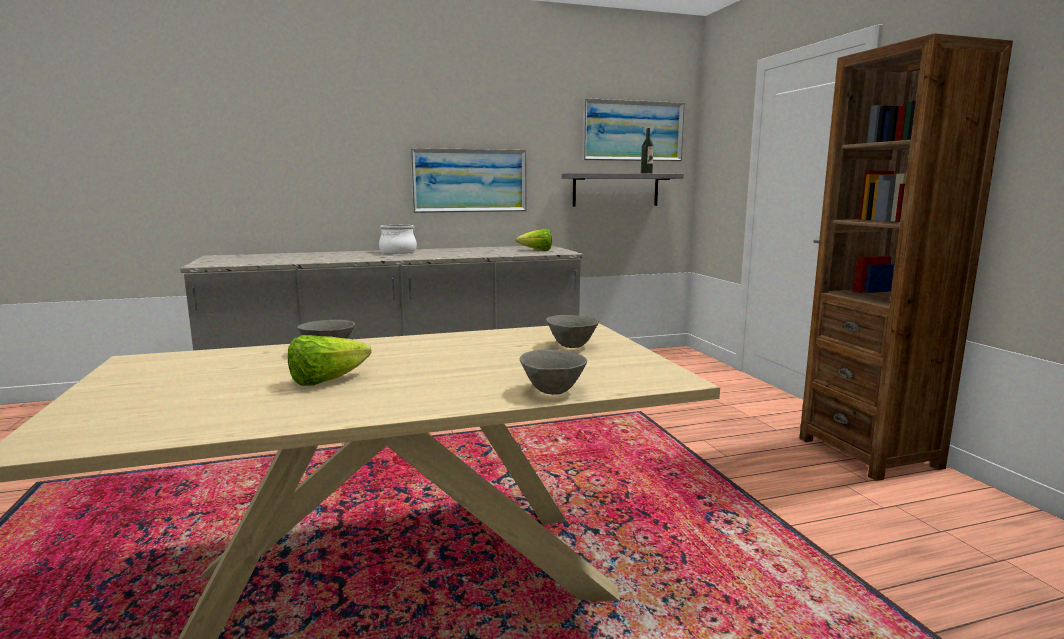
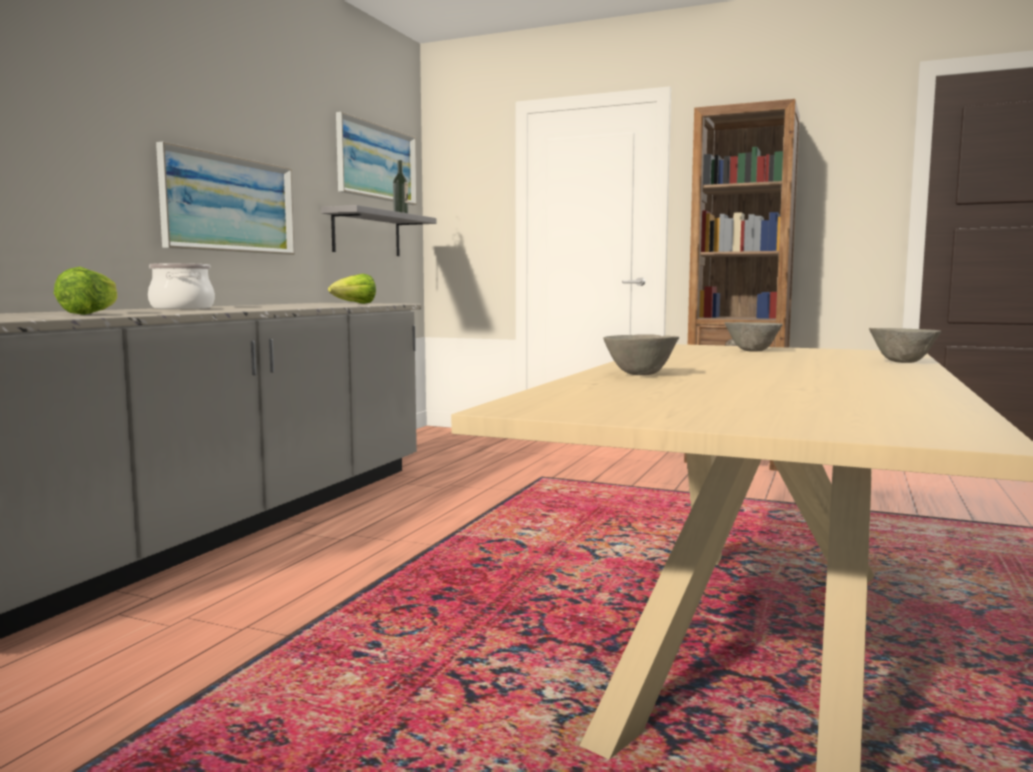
camera: 50 degrees left, 5 degrees down
(326, 381) = (784, 381): lettuce -> lettuce (91, 314)

